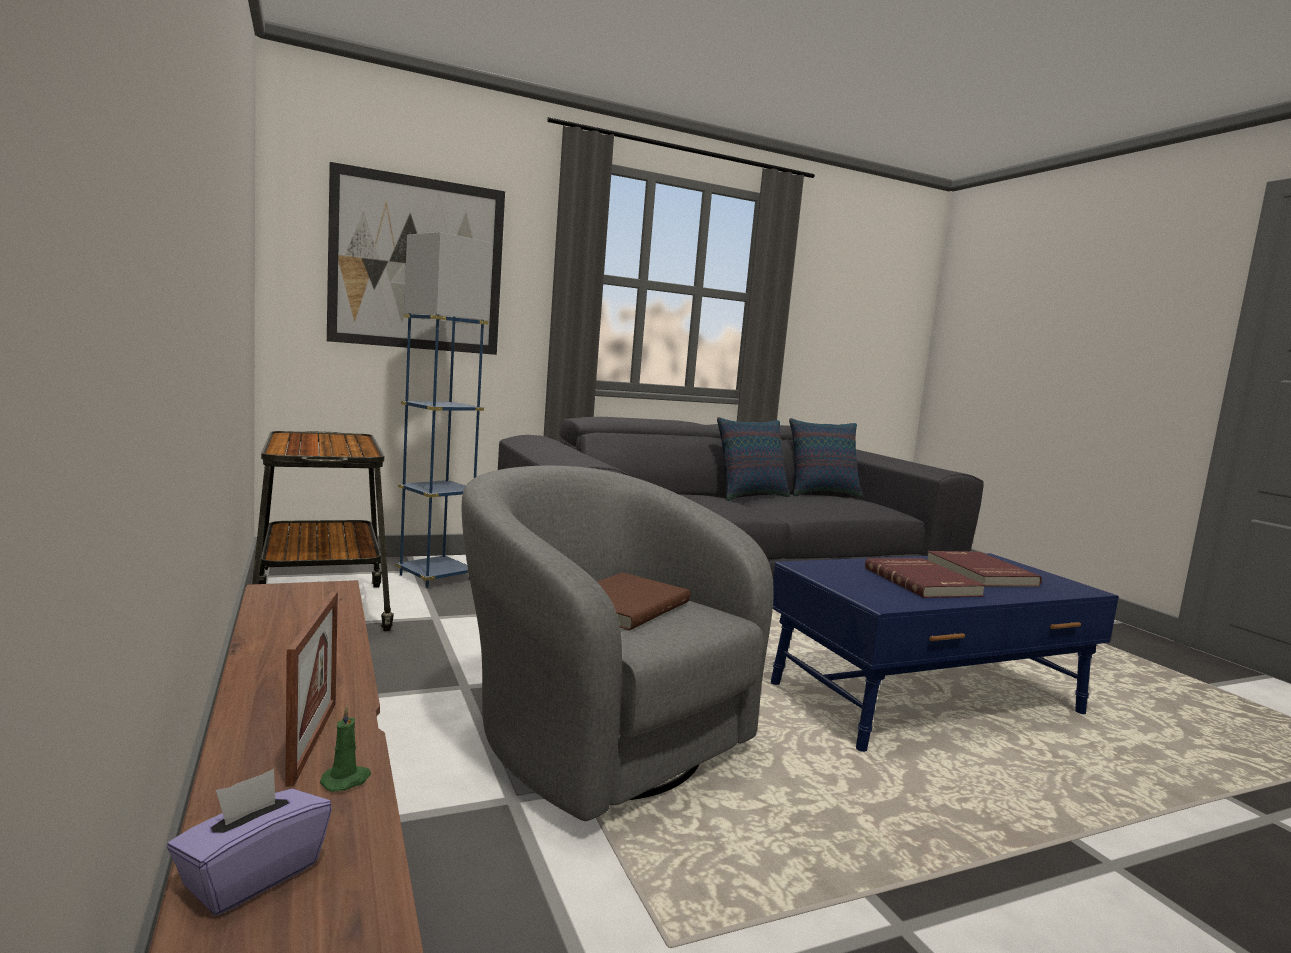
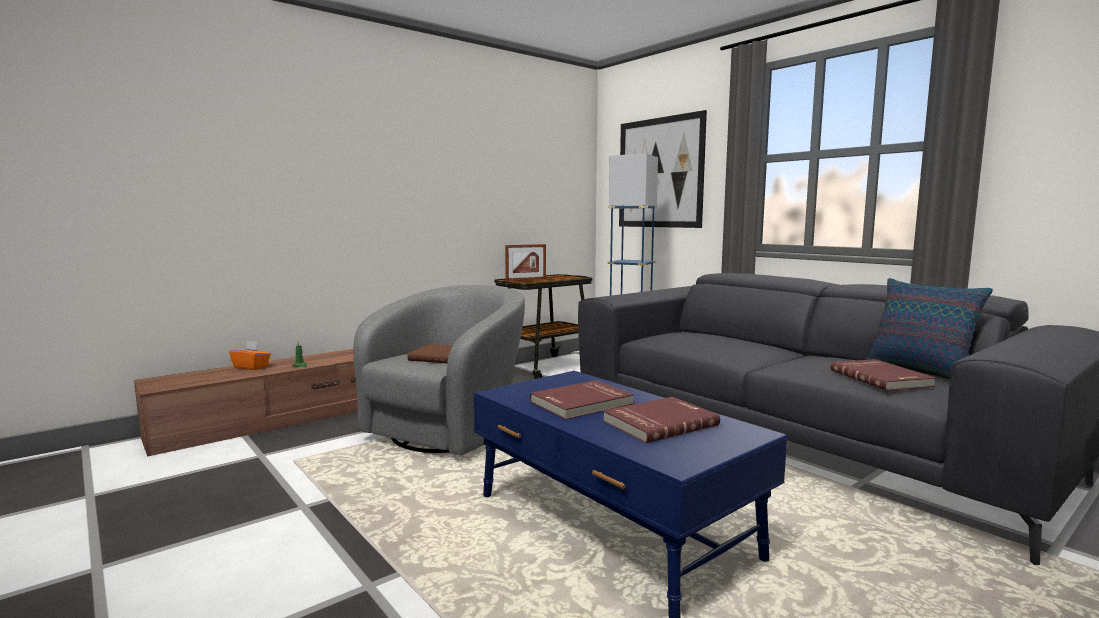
camera: 75 degrees right, 0 degrees up
(251, 875) = (251, 367): purple tissue box -> orange tissue box
(313, 741) = (325, 359): picture frame -> picture frame (526, 280)
(750, 497) = (813, 355): blue pillow -> none
(845, 503) = (881, 378): none -> red book

